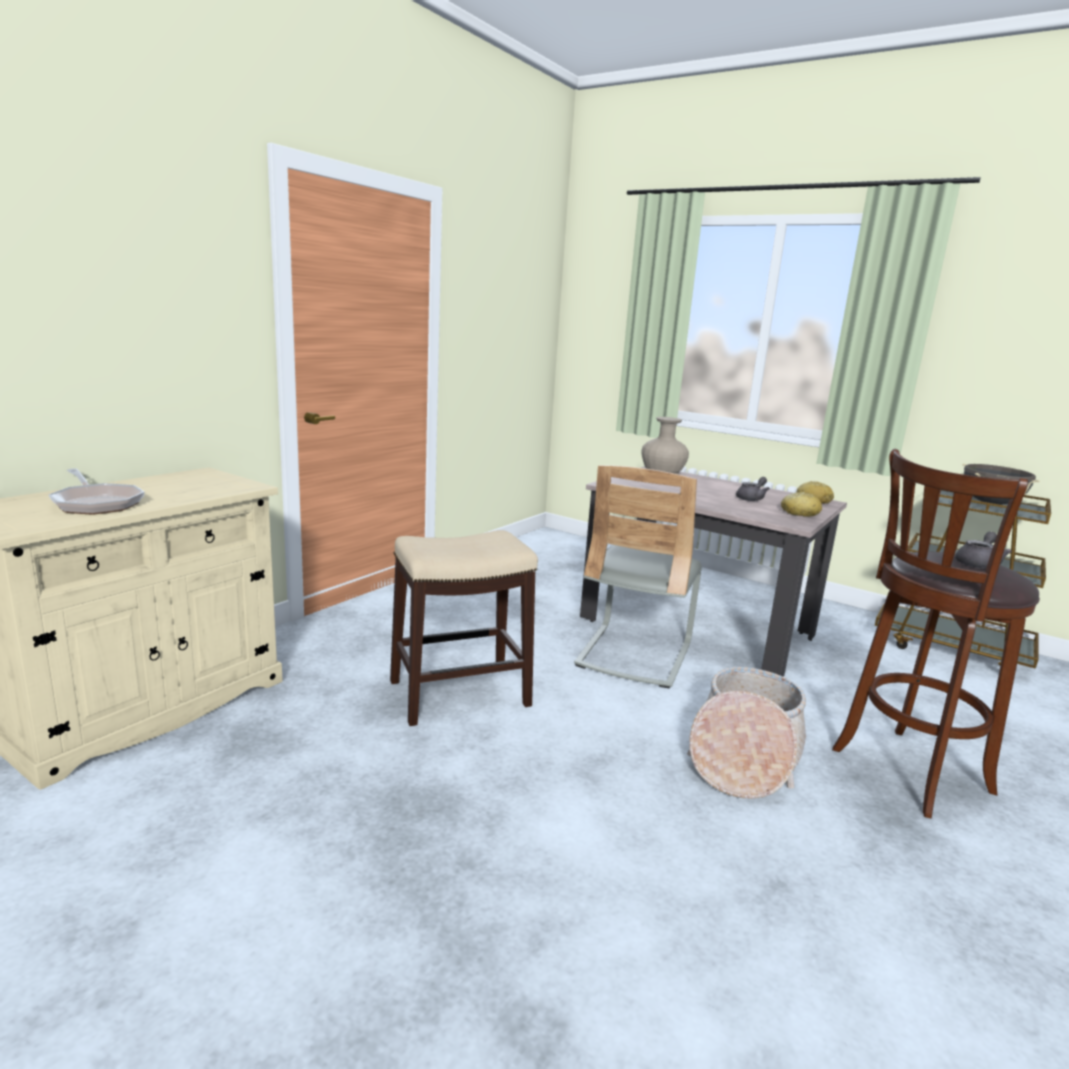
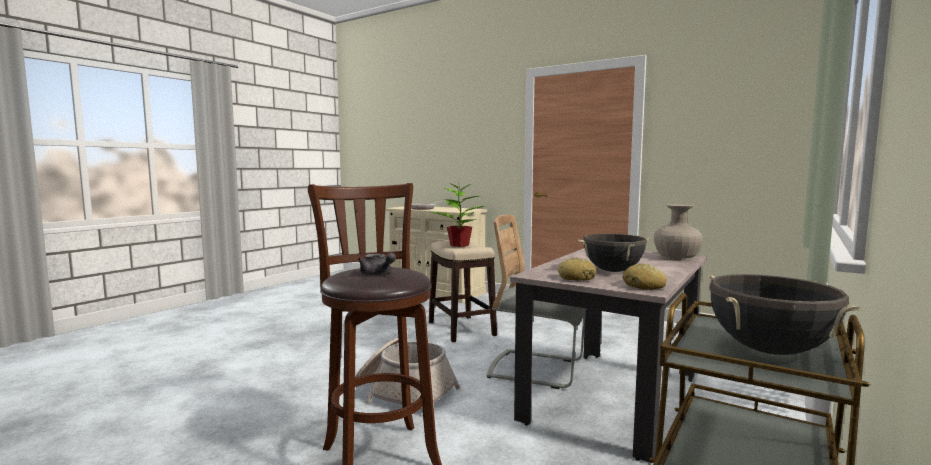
camera: 90 degrees right, 10 degrees down
(465, 545) = (460, 245): none -> potted plant
(751, 498) = (613, 271): grey teapot -> black cooking pot

